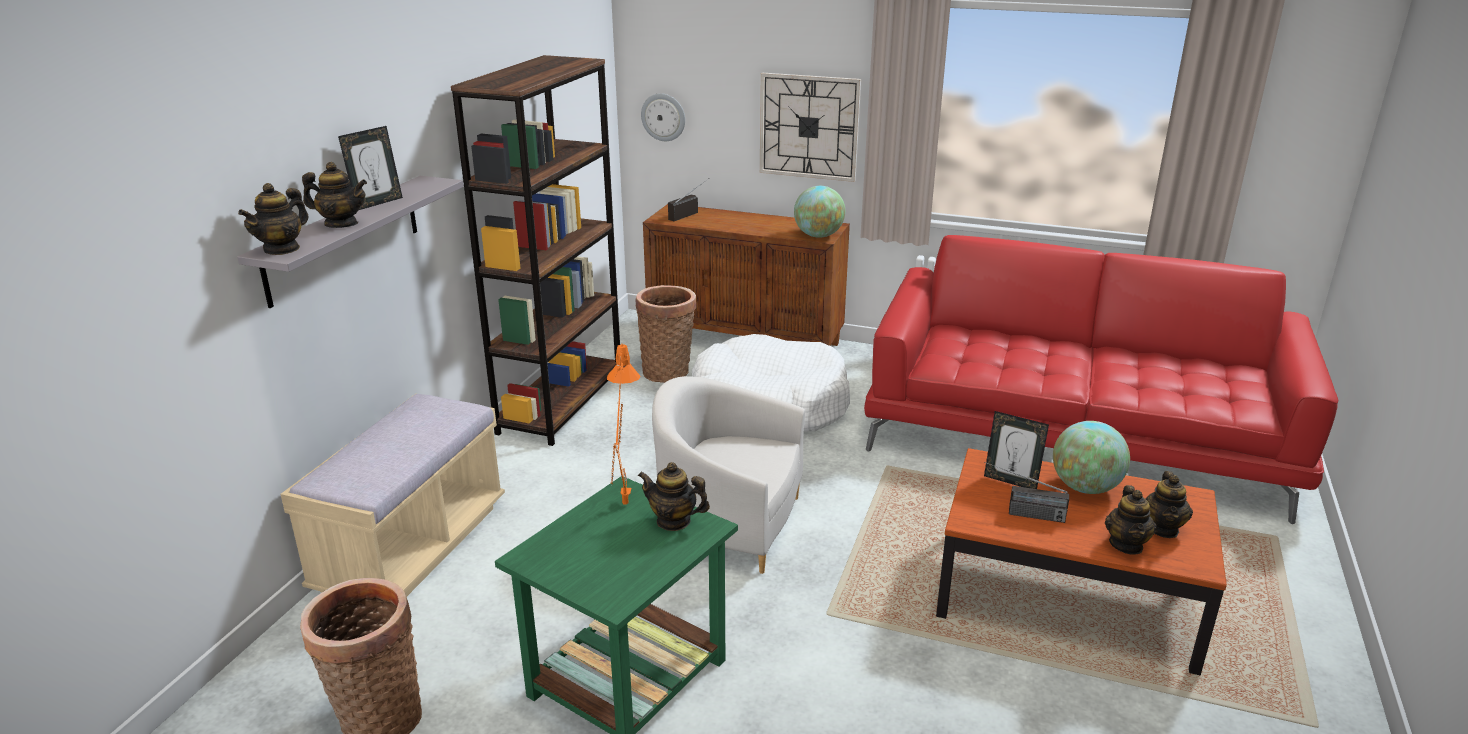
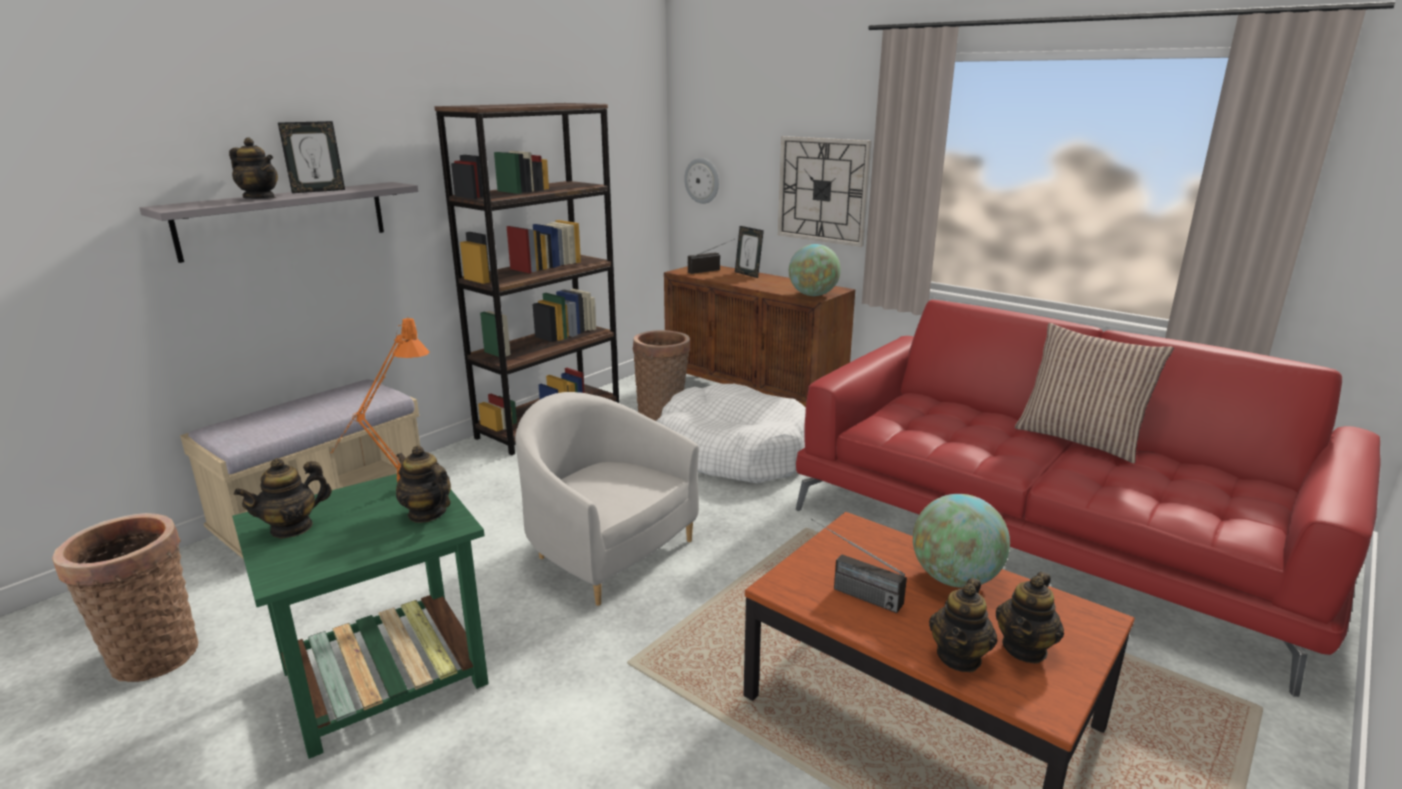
camera: 20 degrees right, 5 degrees down
(282, 249) = (179, 206): teapot -> teapot (292, 528)
(1011, 481) = (866, 554): picture frame -> picture frame (748, 274)
(1100, 350) = (1080, 439): none -> pillow

